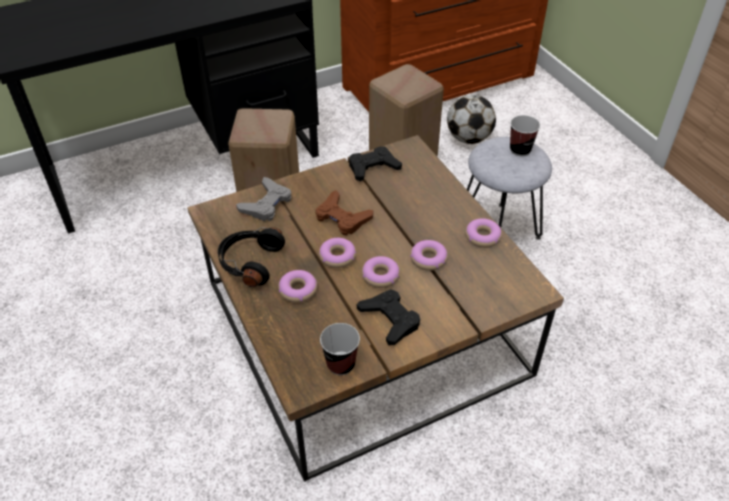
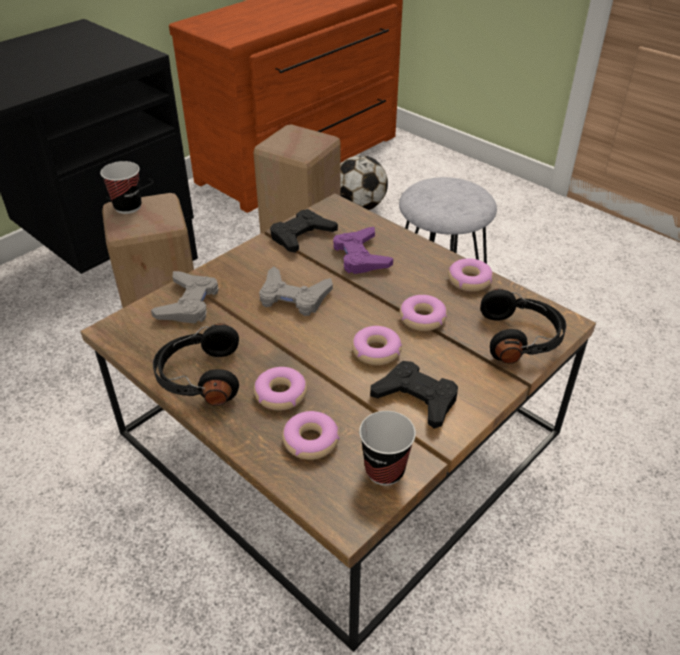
camera: 20 degrees left, 5 degrees down
(337, 257) = (311, 342): donut -> donut (311, 441)
(342, 218) = (293, 297): brown game controller -> grey game controller
(409, 196) = (360, 256): none -> purple game controller
(495, 295) = (521, 338): none -> black headphones
(520, 150) = (454, 187): cup -> cup (128, 207)

